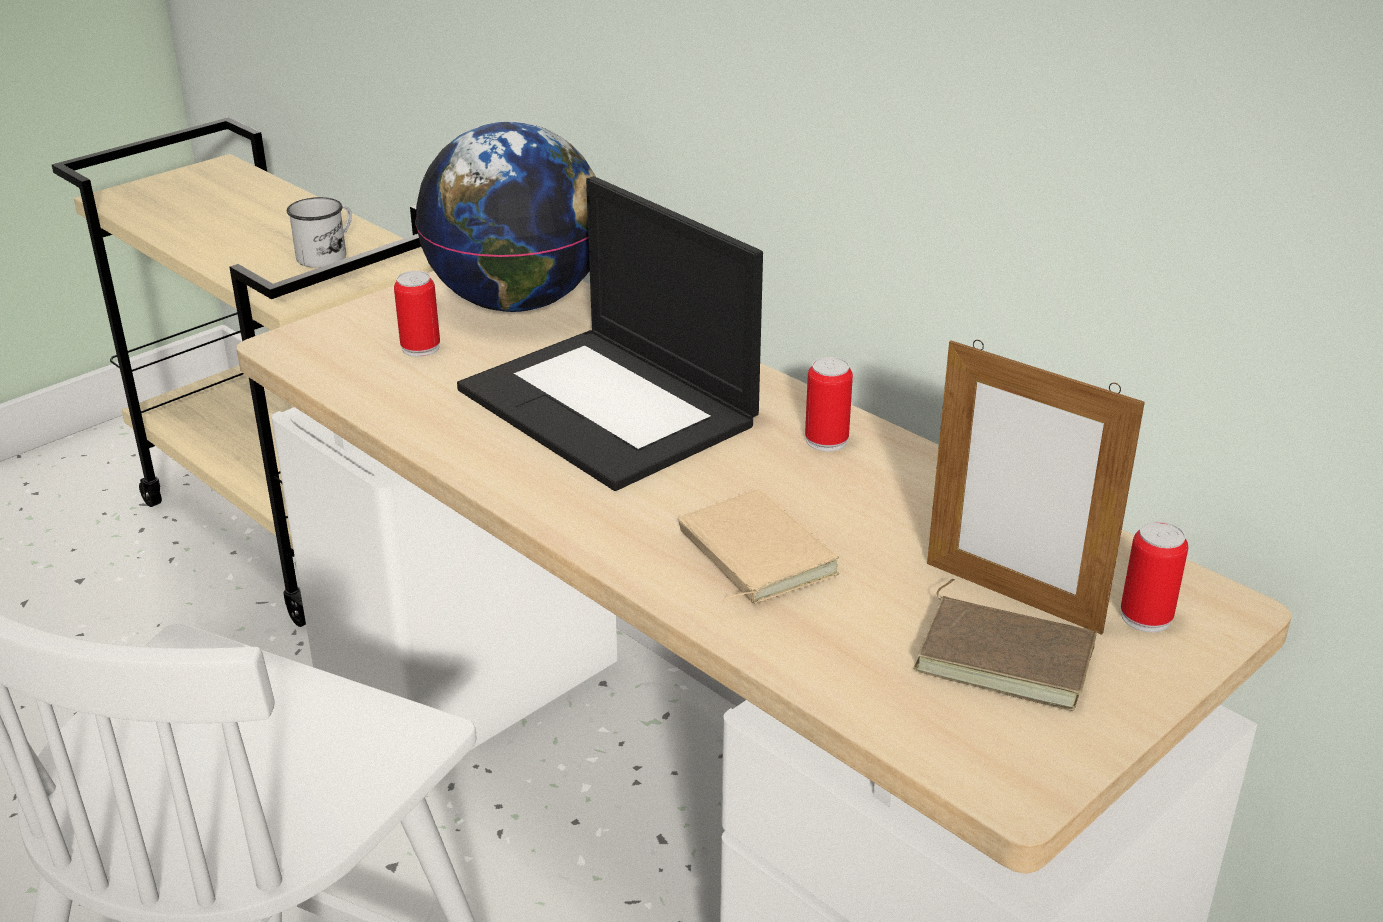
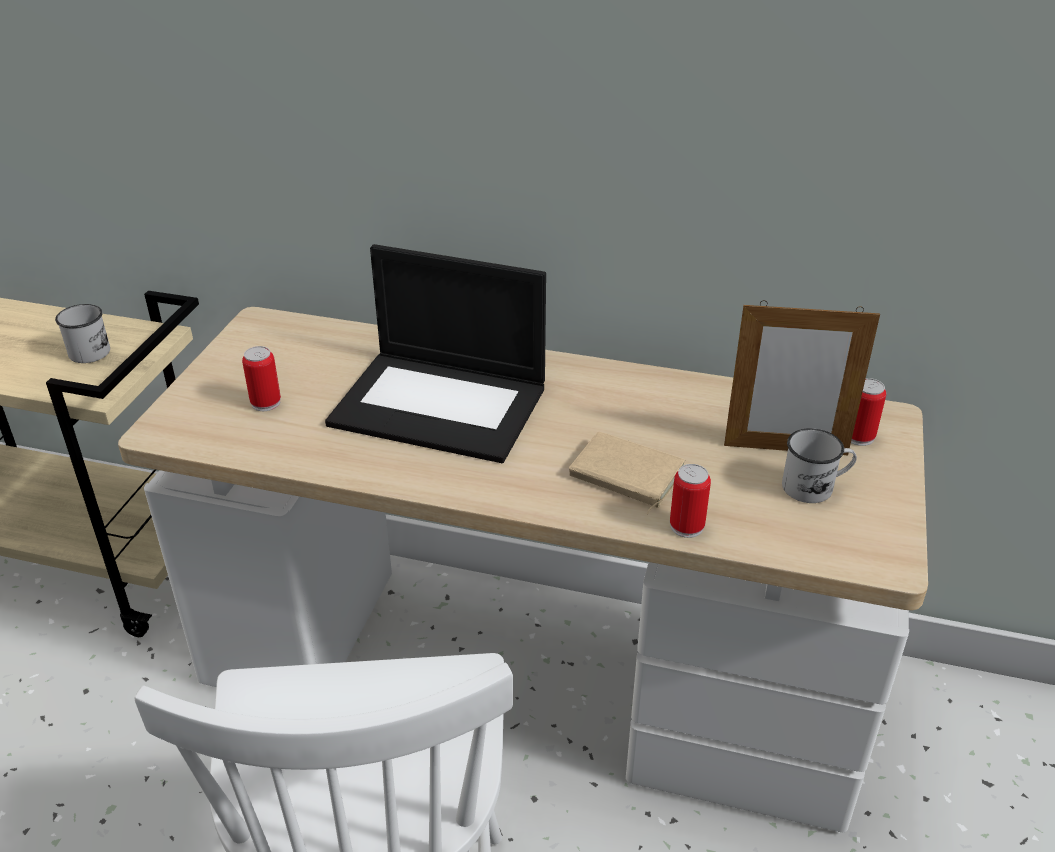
camera: 30 degrees left, 5 degrees up
(518, 302) = (301, 347): globe -> none
(826, 440) = (595, 385): can -> can (686, 526)
(1007, 656) = (815, 487): brown book -> white mug

